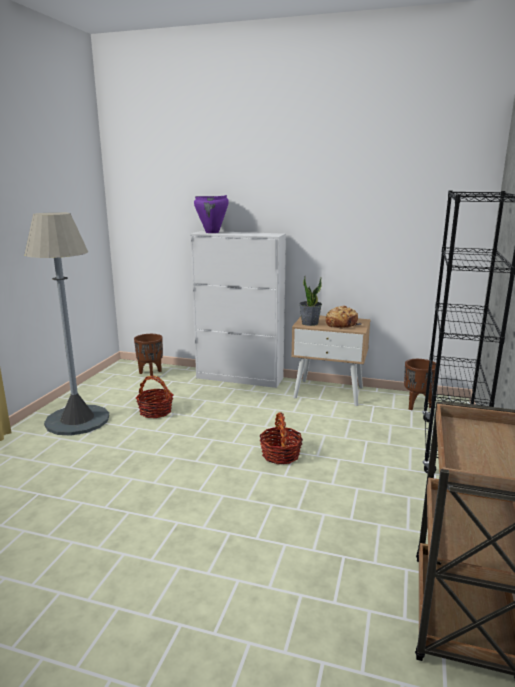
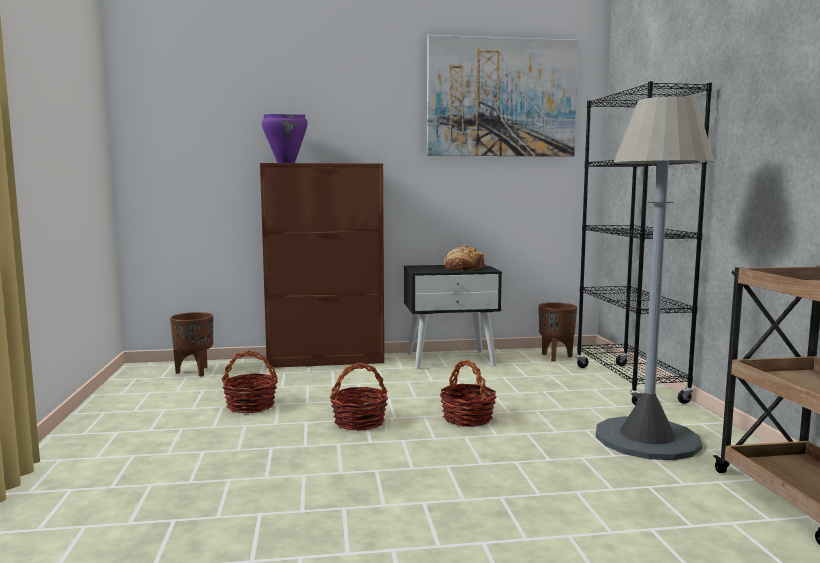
camera: 25 degrees left, 10 degrees down
(77, 420) = (138, 432): grey floor lamp -> grey floor lamp (647, 439)
(206, 441) = (359, 422): none -> basket
(240, 378) = (326, 360): white cabinet -> brown cabinet
(309, 323) = (427, 270): potted plant -> none
(329, 392) = (450, 359): beige nightstand -> black nightstand
(394, 177) = (501, 98): none -> picture

